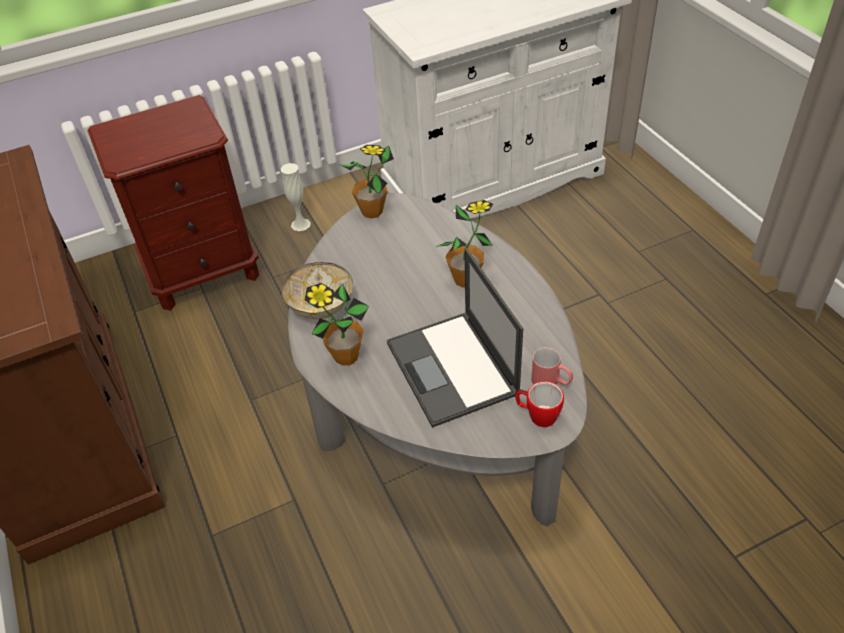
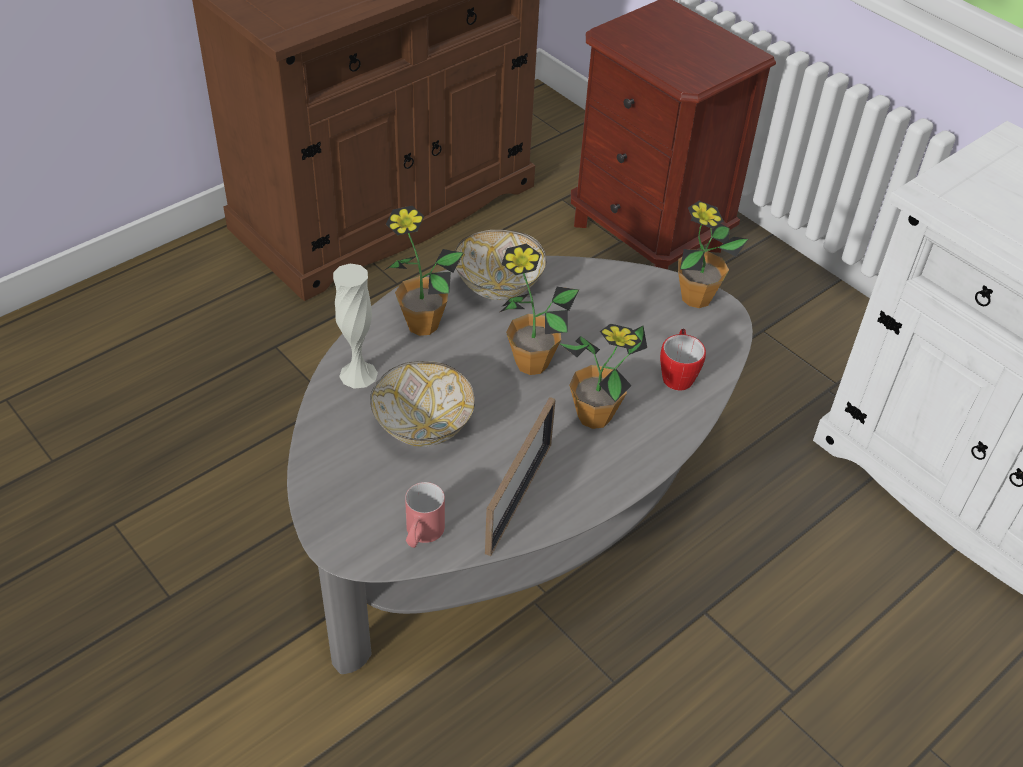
camera: 70 degrees right, 0 degrees up
(300, 224) = (776, 302): white vase -> white vase (358, 374)
(407, 302) = (531, 363): none -> potted plant
(453, 369) = (423, 428): laptop -> bowl
(527, 328) = (519, 497): none -> picture frame
(537, 415) = (361, 526): mug -> mug (677, 374)

